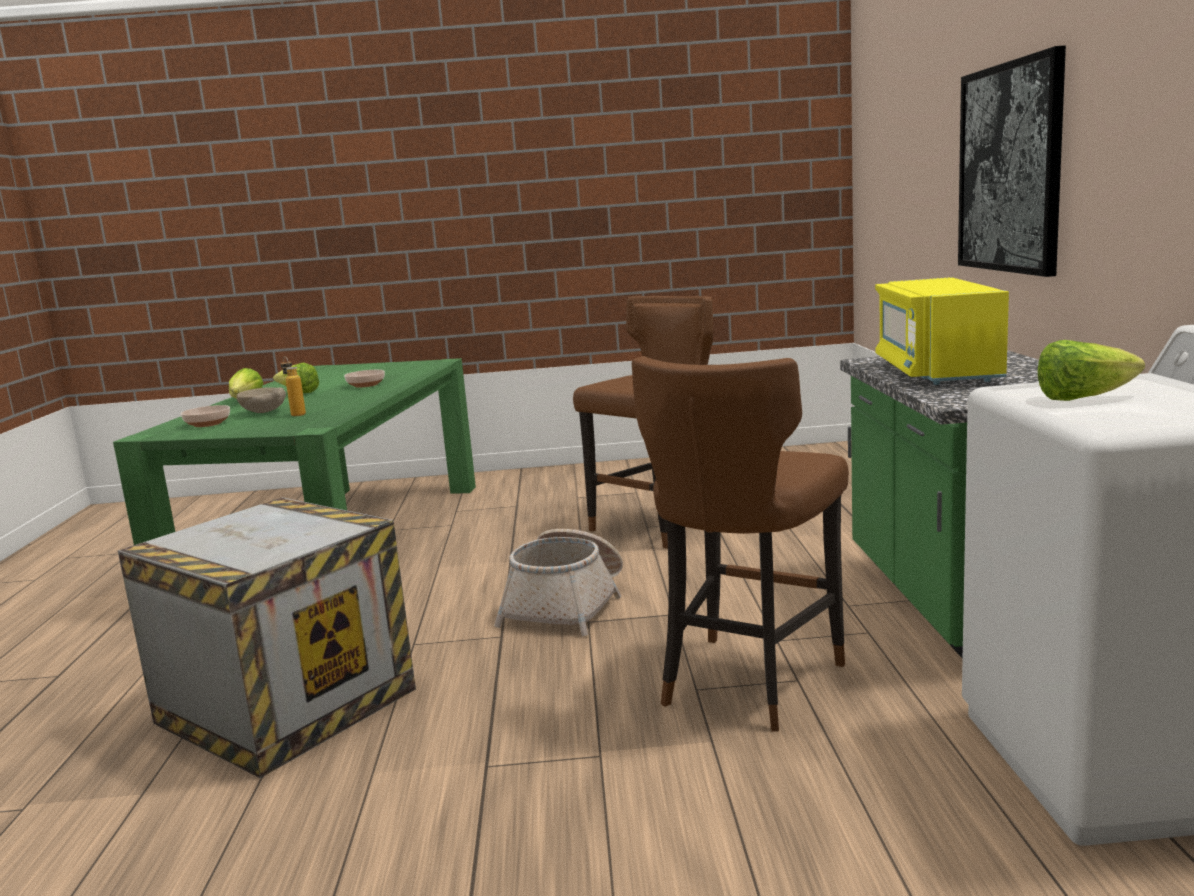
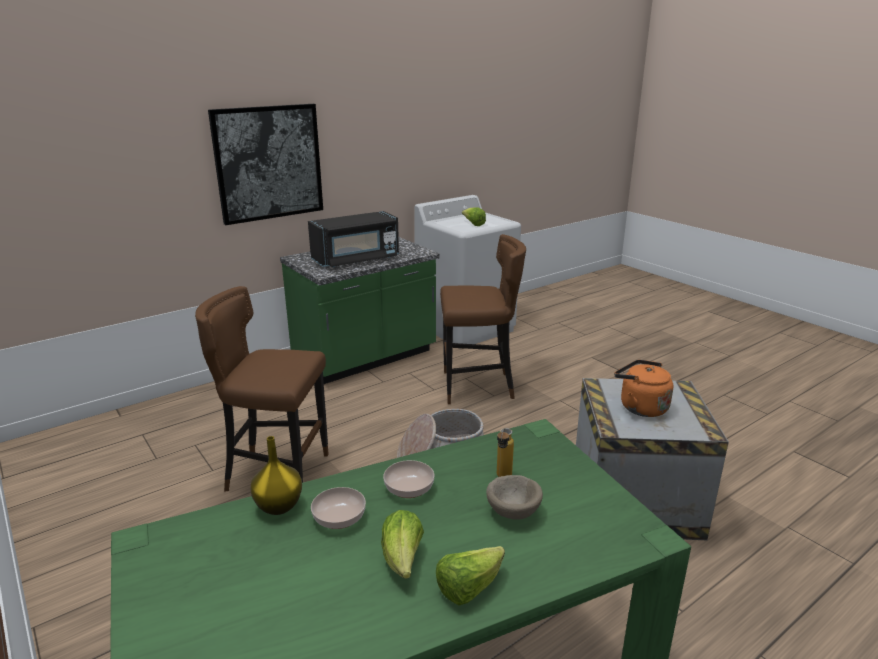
camera: 125 degrees left, 10 degrees up
(208, 424) = (580, 521): bowl -> bowl (408, 487)
(268, 529) = (640, 407): none -> orange kettle
(408, 377) = (280, 505): none -> yellow vase
(936, 371) = (356, 260): yellow microwave -> black microwave

